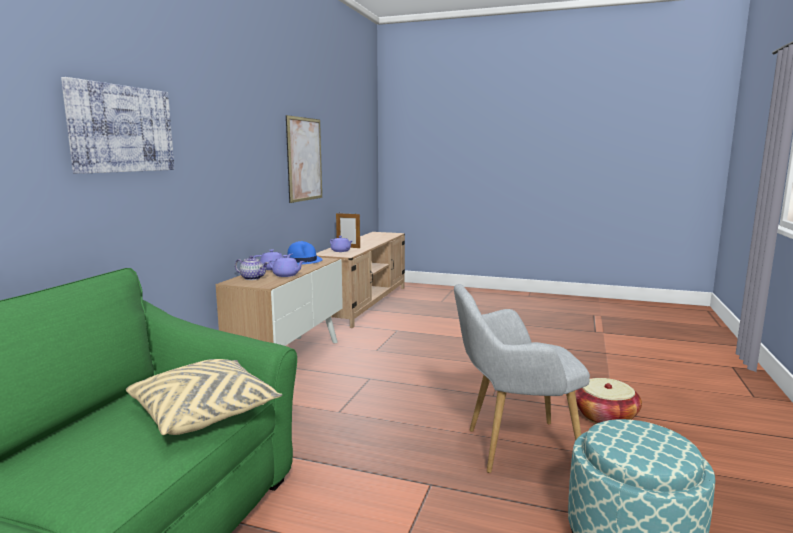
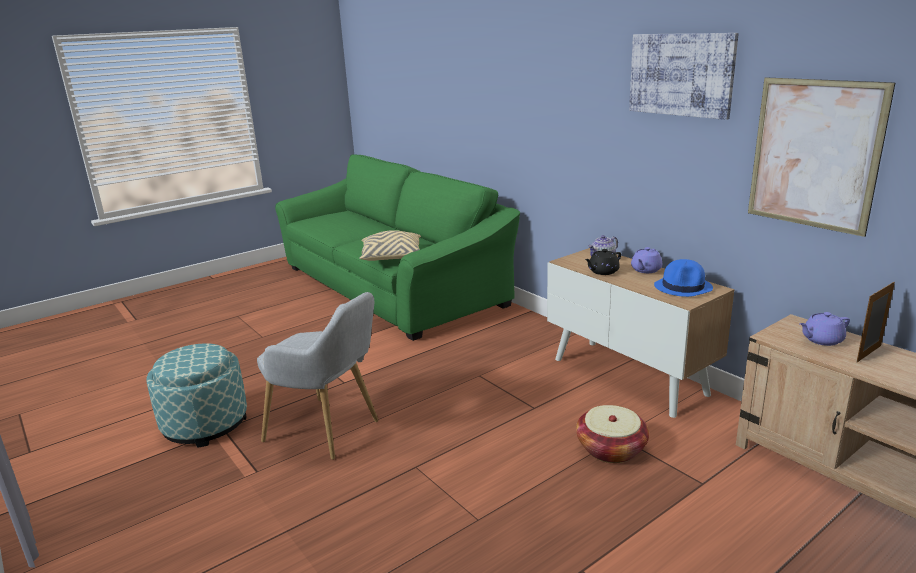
camera: 125 degrees right, 10 degrees up
(122, 129) = (534, 95): picture -> picture (681, 74)
(286, 275) = (602, 272): purple teapot -> black teapot
(513, 448) = (329, 431): grey armchair -> grey armchair turned 90 degrees clockwise
(605, 416) = (291, 518): basket -> basket (611, 449)

